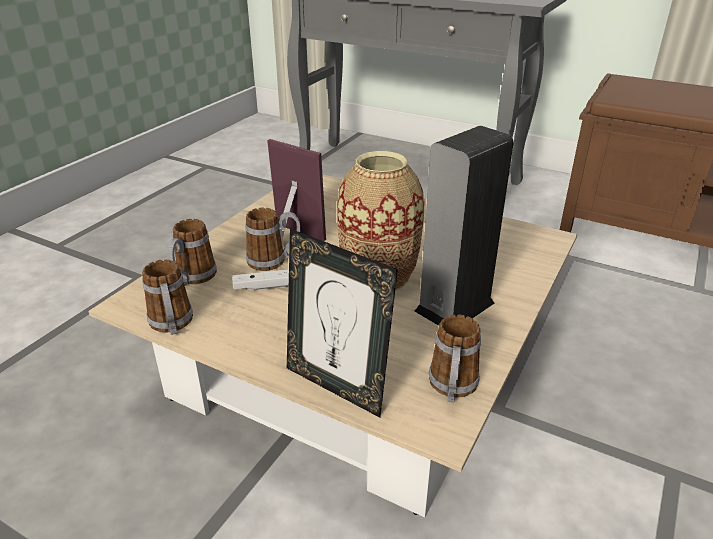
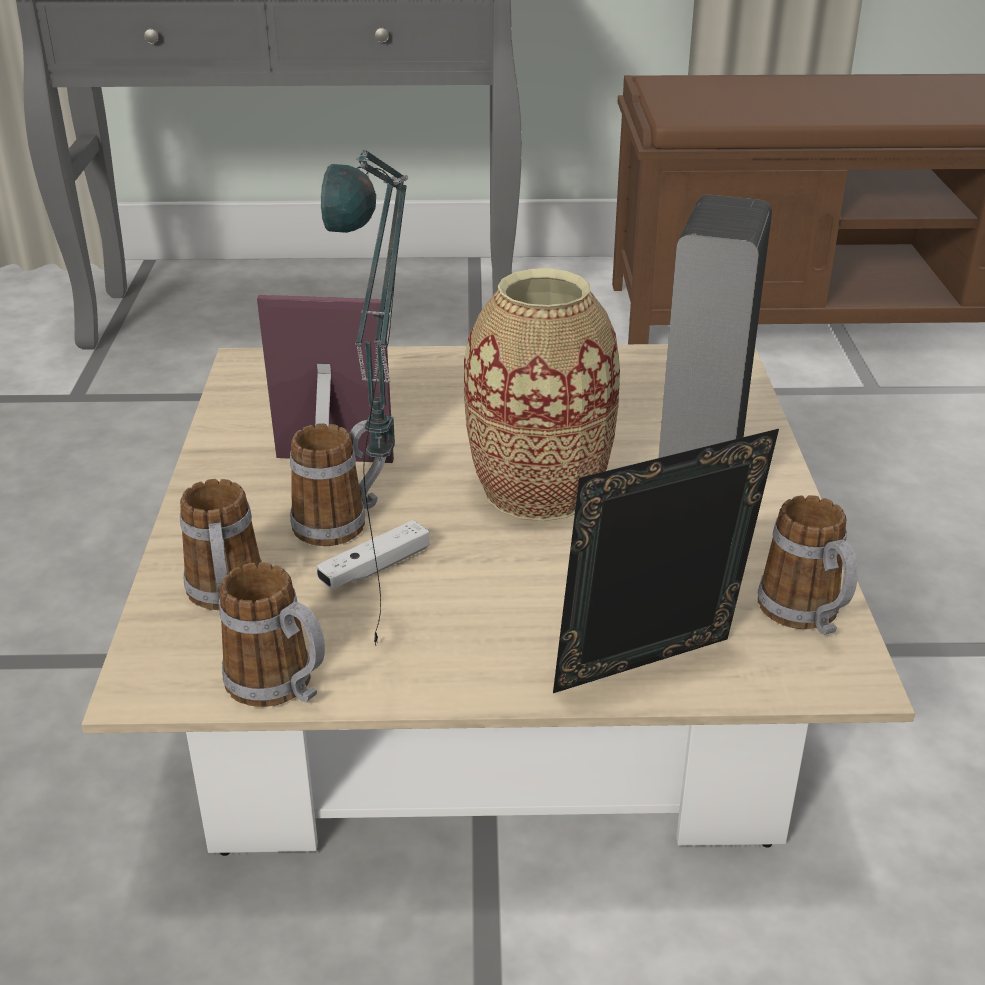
camera: 30 degrees left, 0 degrees up
(227, 333) = (395, 665): none -> table lamp
(337, 386) = (651, 675): picture frame -> picture frame turned 150 degrees clockwise

